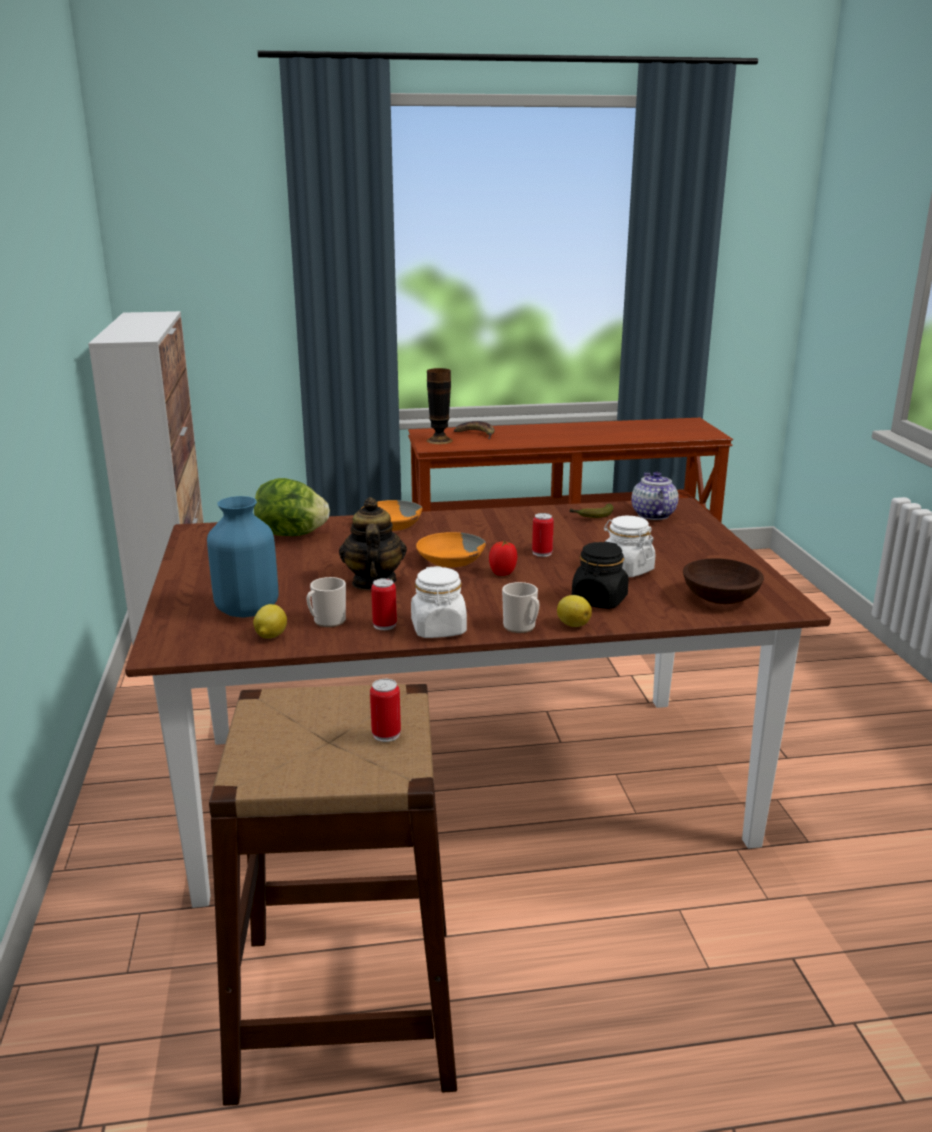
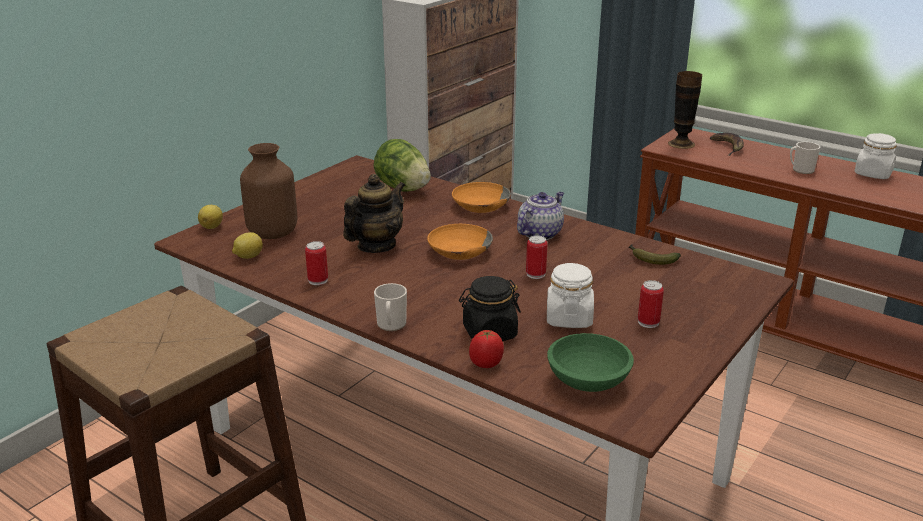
camera: 45 degrees right, 5 degrees up
(248, 609) = (273, 233): blue vase -> brown vase
(326, 621) = (294, 261): mug -> mug (800, 170)
(386, 734) = (182, 354): can -> can (648, 322)
(438, 629) = (340, 299): white jar -> white jar (873, 174)
(503, 573) = (471, 278): tomato -> tomato (486, 364)
(572, 624) = (428, 341): lemon -> lemon (212, 227)
(652, 514) = (709, 280): teapot -> teapot (540, 233)
(721, 599) = (588, 382): brown bowl -> green bowl

